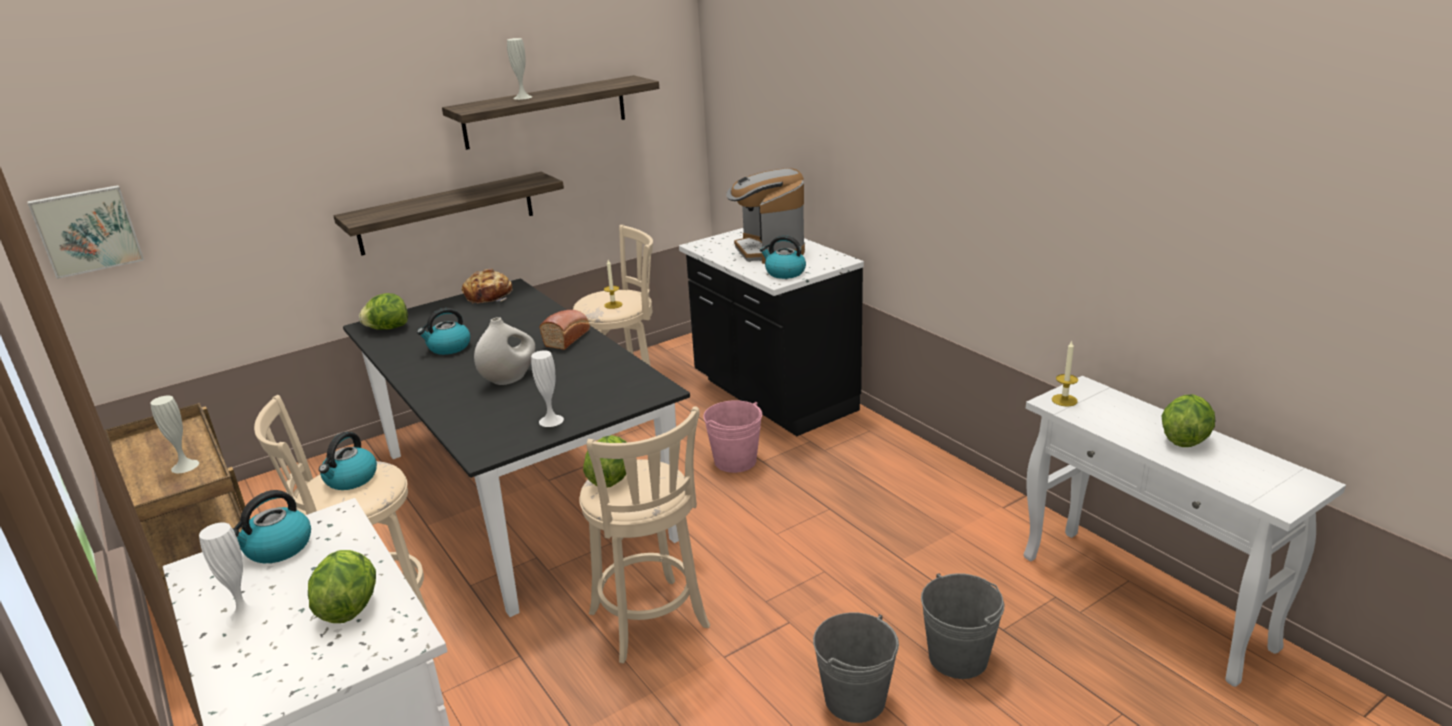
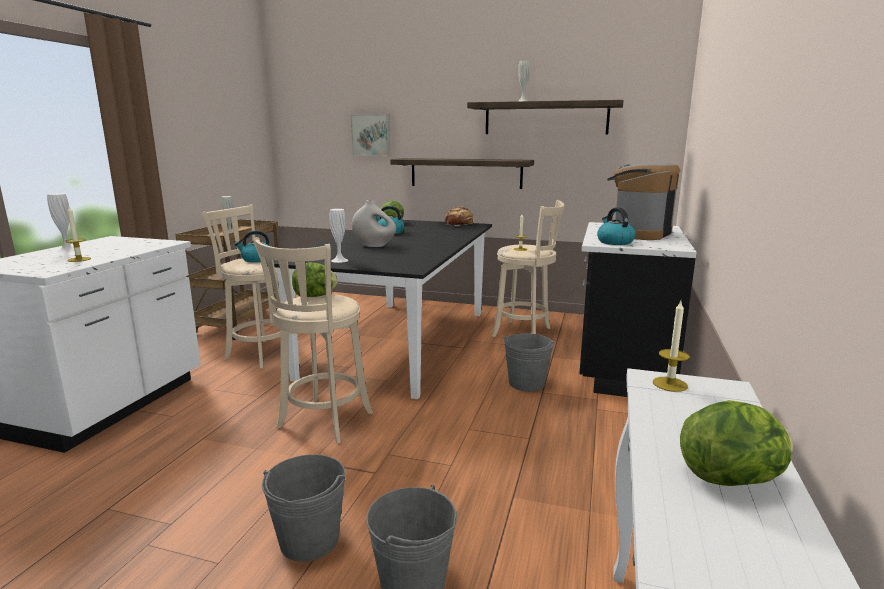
camera: 50 degrees right, 10 degrees down
(87, 230) = (296, 138): picture -> picture (371, 135)
(278, 548) = (132, 242): kettle -> none
(349, 607) = (79, 259): lettuce -> candle
(568, 337) = (441, 243): bread -> none
(735, 461) = (526, 383): pink bucket -> grey bucket

